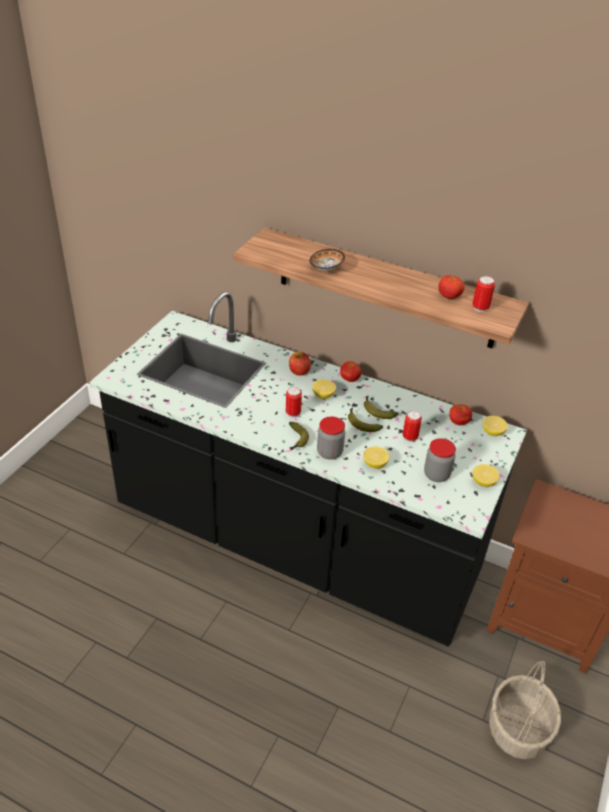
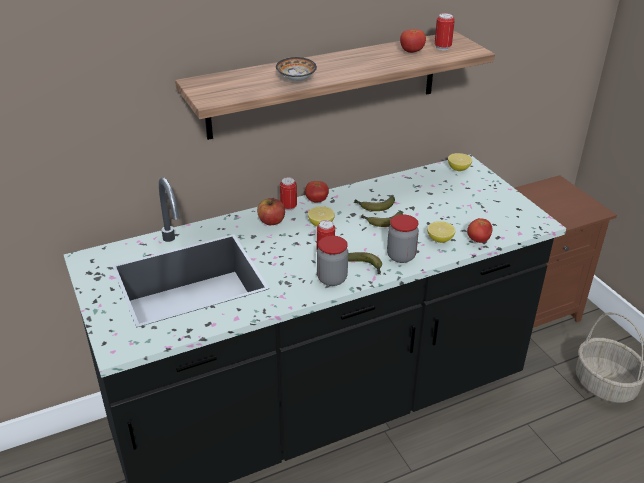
camera: 50 degrees left, 5 degrees down
(410, 437) = (425, 207): can -> can (288, 207)
(436, 475) = (482, 216): jar -> jar (332, 279)
(458, 422) = (431, 177): tomato -> tomato (478, 240)
(483, 482) = (510, 200): lemon -> none

